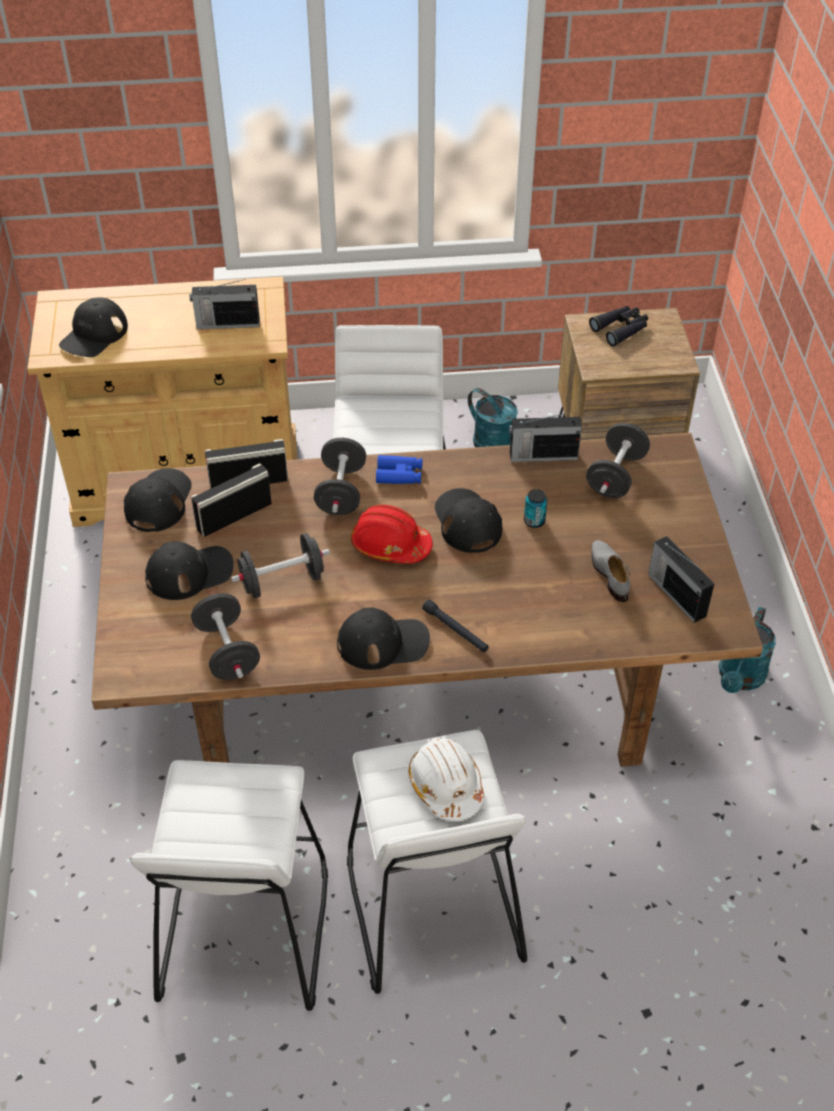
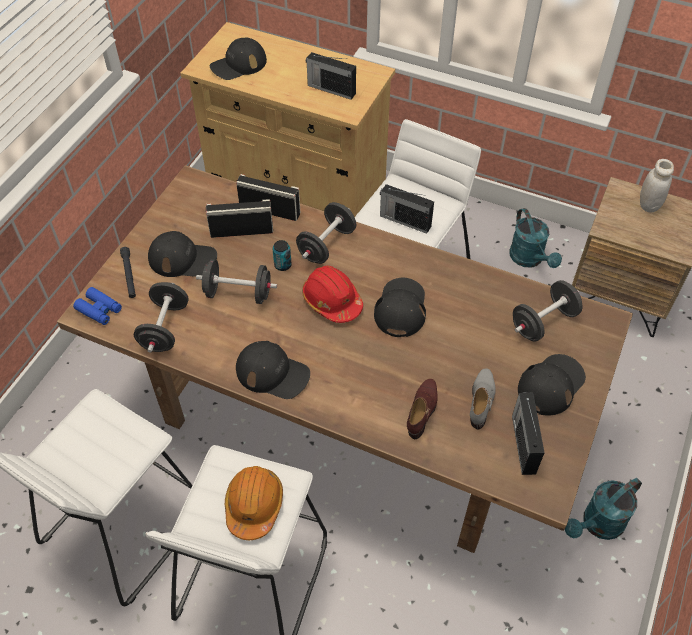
camera: 30 degrees right, 5 degrees up
(159, 502) = (201, 199): black cap -> black cap (551, 385)
(399, 474) = (377, 250): blue binoculars -> blue binoculars (99, 310)
(446, 786) = (254, 505): white hard hat -> orange hard hat
(455, 630) = (331, 389): black flashlight -> black flashlight (129, 275)
(534, 521) = (452, 330): can -> can (282, 265)
(542, 456) = (496, 281): radio -> radio (404, 220)
(561, 608) = (422, 410): none -> brown shoe
(621, 329) = (648, 205): black binoculars -> white jar

